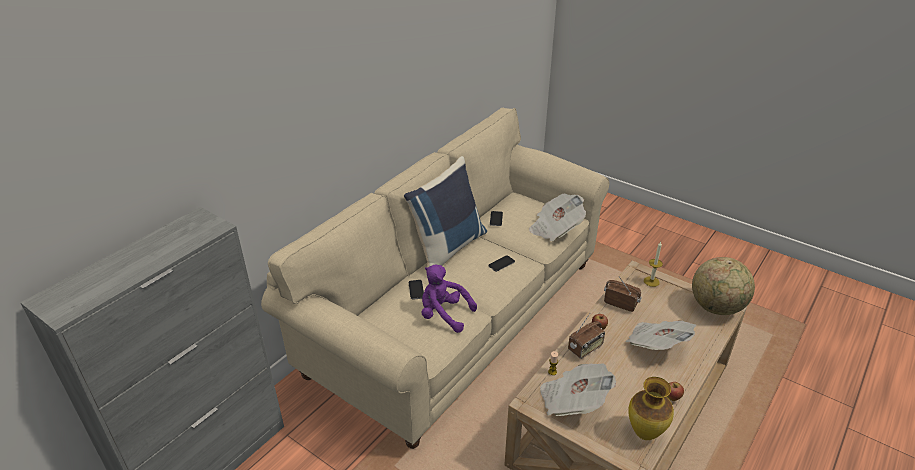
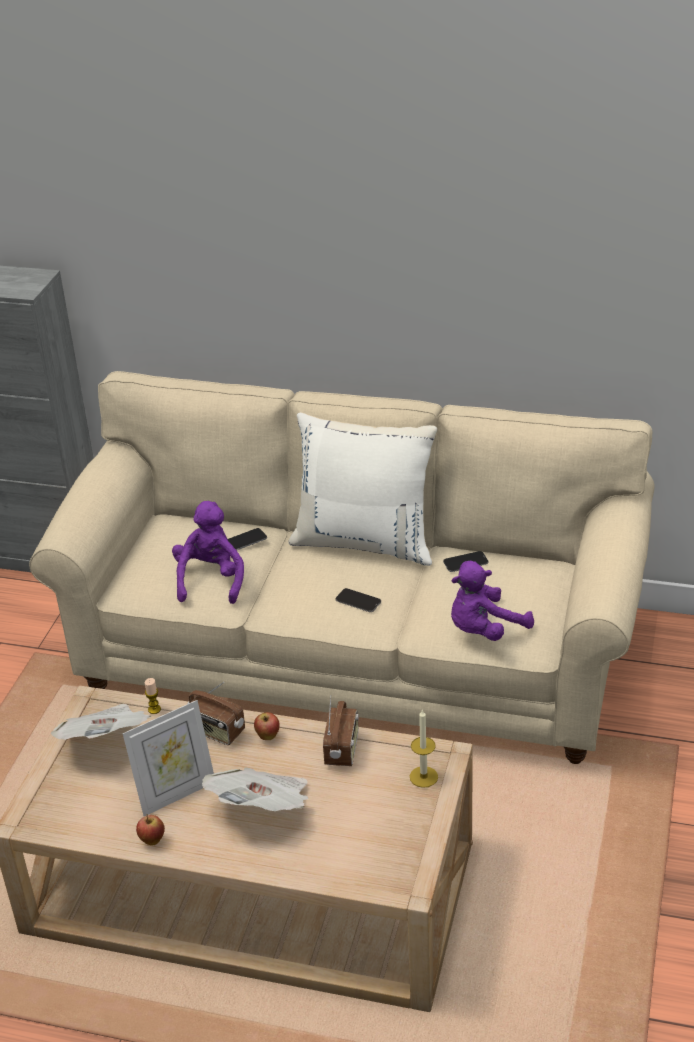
camera: 70 degrees right, 0 degrees up
(447, 248) = (365, 541): blue pillow -> white pillow
(555, 228) = (484, 630): newspaper -> purple plush toy
(633, 379) = (176, 793): none -> picture frame
(645, 433) = (73, 822): vase -> none
(716, 307) = (398, 869): globe -> none

